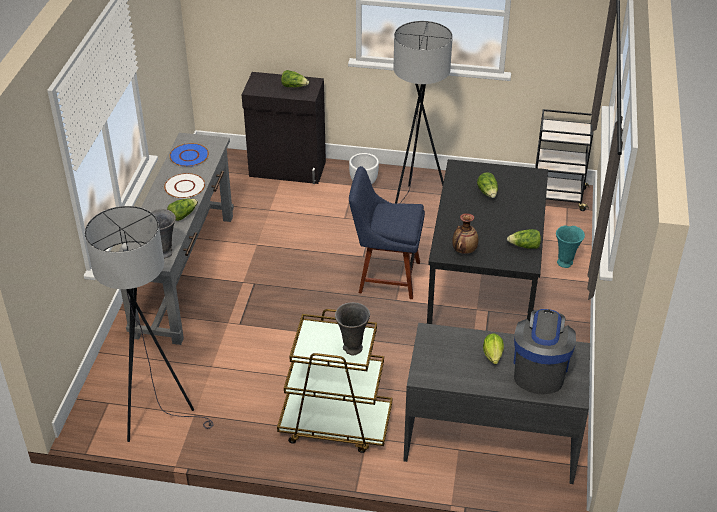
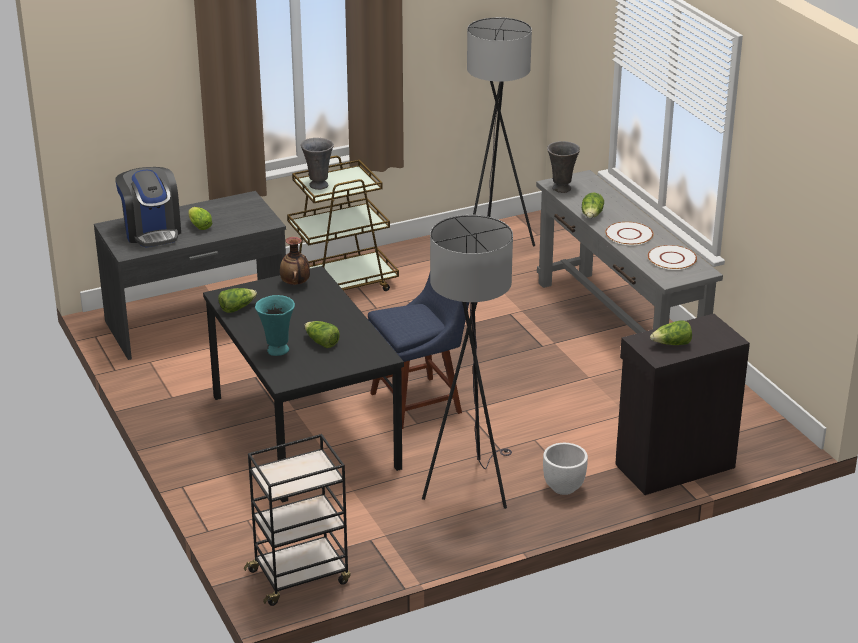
camera: 145 degrees right, 10 degrees down
(189, 156) = (671, 258): blue plate -> white plate
(565, 262) = (230, 495): turquoise vase -> turquoise vase (277, 350)

